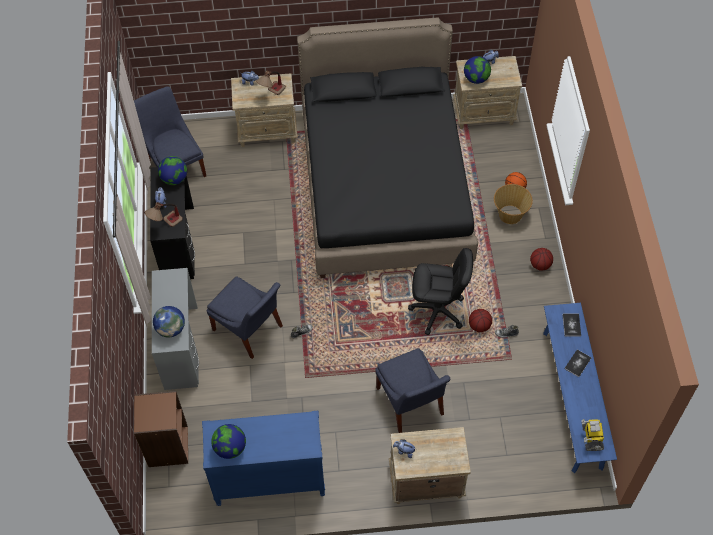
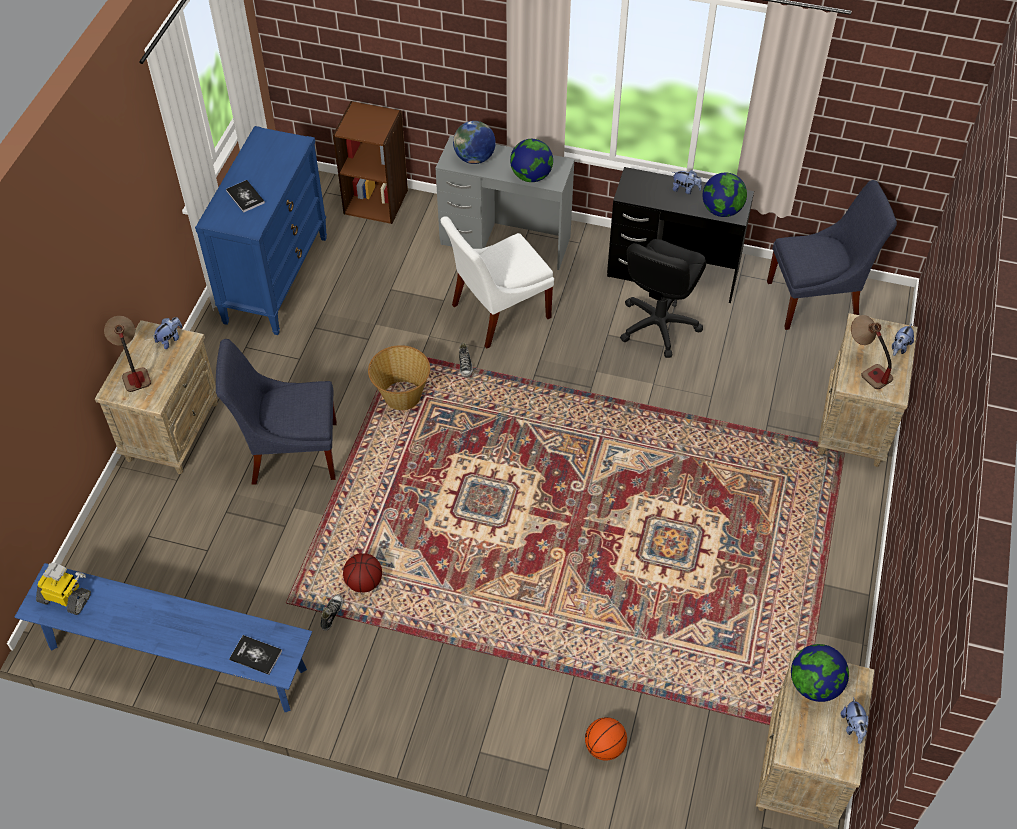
camera: 110 degrees right, 5 degrees down
(166, 224) = (643, 186): table lamp -> table lamp (132, 369)
(230, 448) = (263, 152): globe -> globe (531, 176)
(249, 330) = (497, 313): blue chair -> white chair
(384, 186) = (684, 547): black bed -> none
(437, 311) = (417, 537): black office chair -> black office chair (658, 325)
(510, 215) = (551, 715): basket -> basket (401, 396)
(540, 265) = (430, 719): basketball -> none
(577, 363) = (188, 634): book -> book (245, 197)

